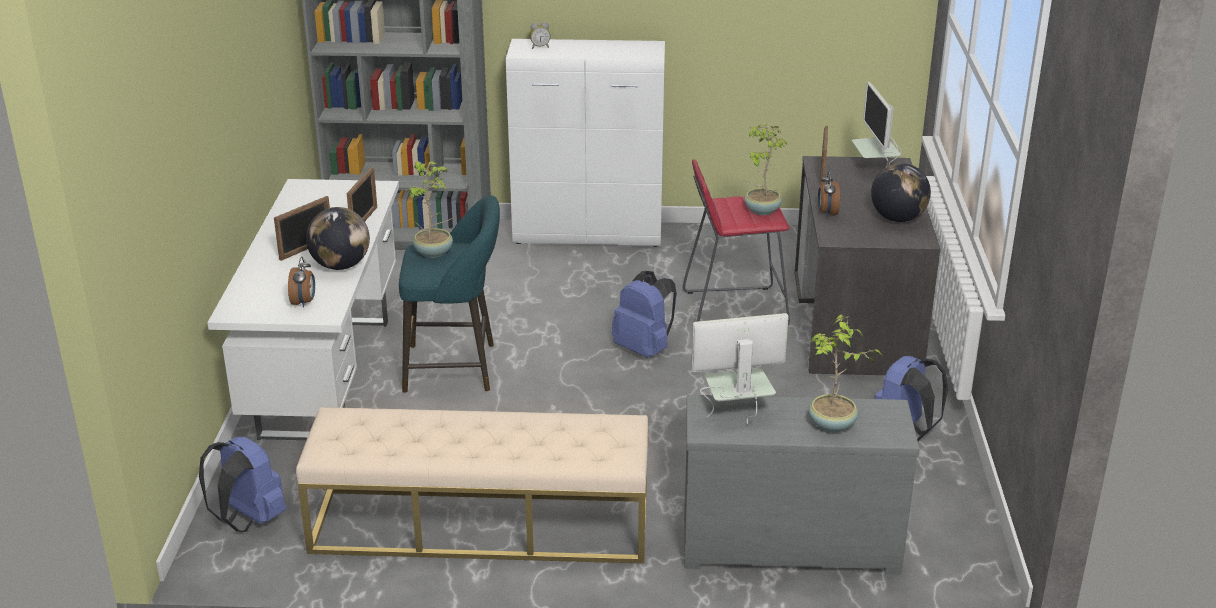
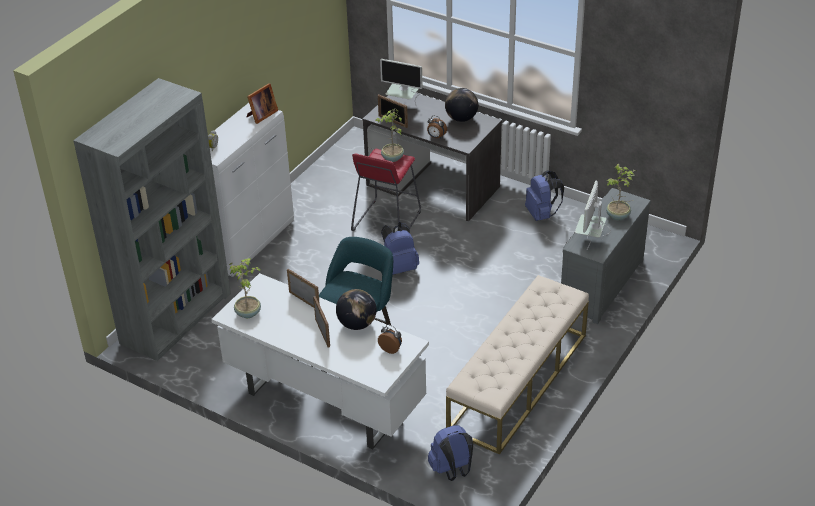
camera: 60 degrees left, 10 degrees up
(434, 252) = (344, 289): potted plant -> potted plant (248, 312)
(639, 53) = (261, 115): none -> picture frame

